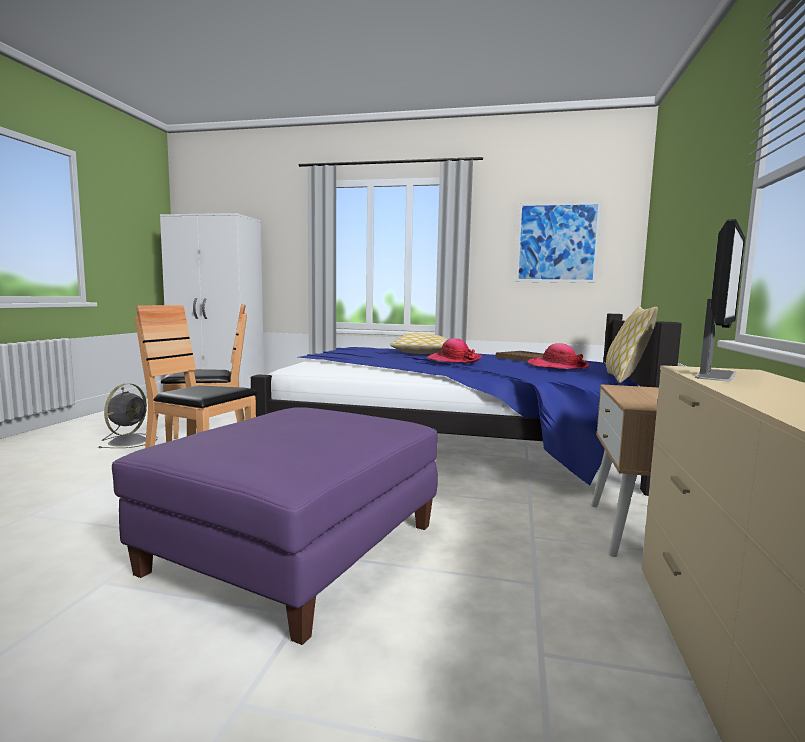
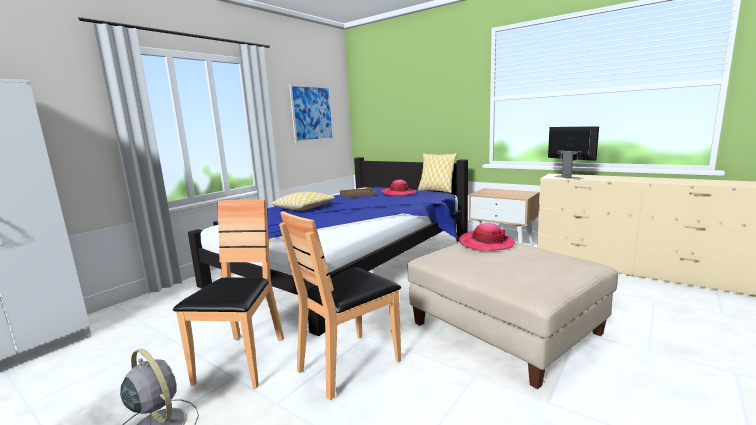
camera: 65 degrees left, 5 degrees up
(297, 548) = (505, 328): purple ottoman -> beige ottoman
(454, 360) = (356, 205): hat -> hat (486, 243)

